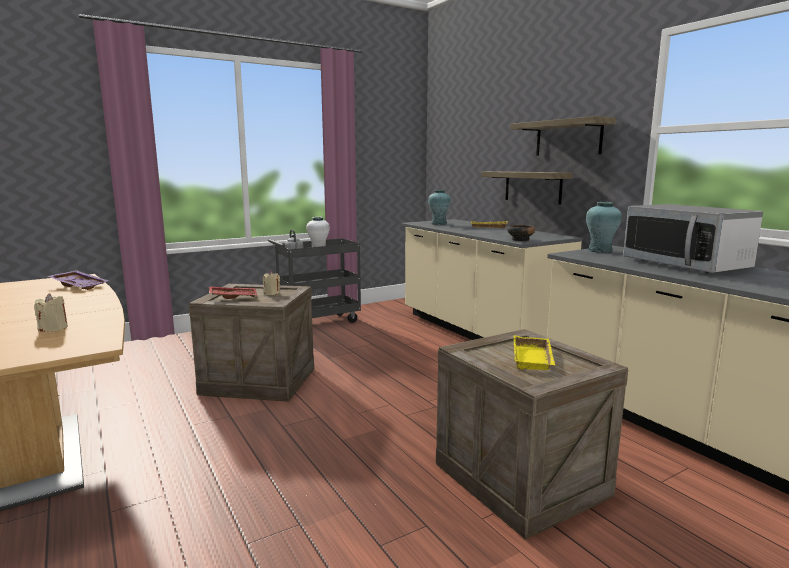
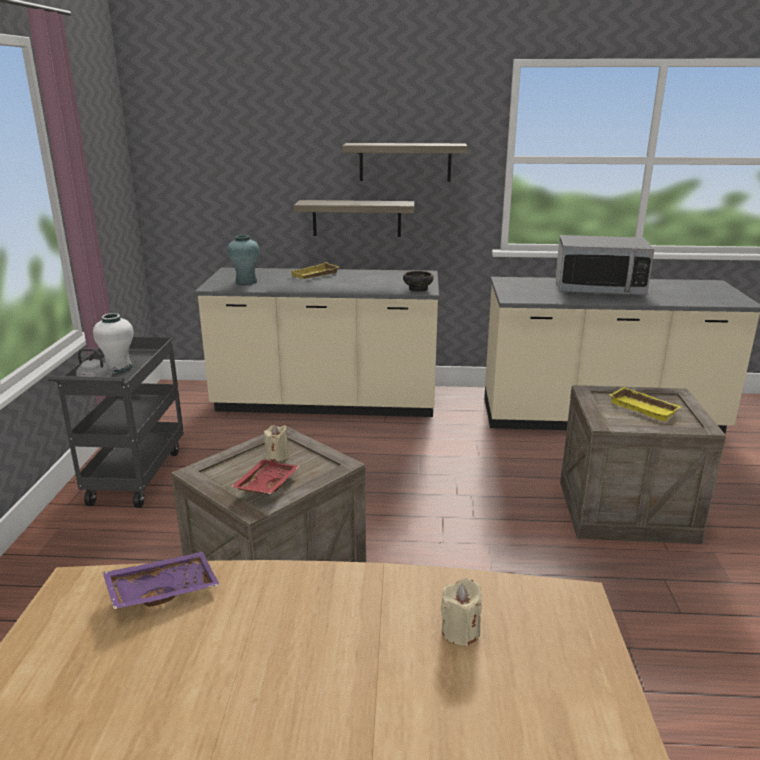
camera: 55 degrees left, 10 degrees up
(600, 251) = (513, 287): turquoise vase -> none

